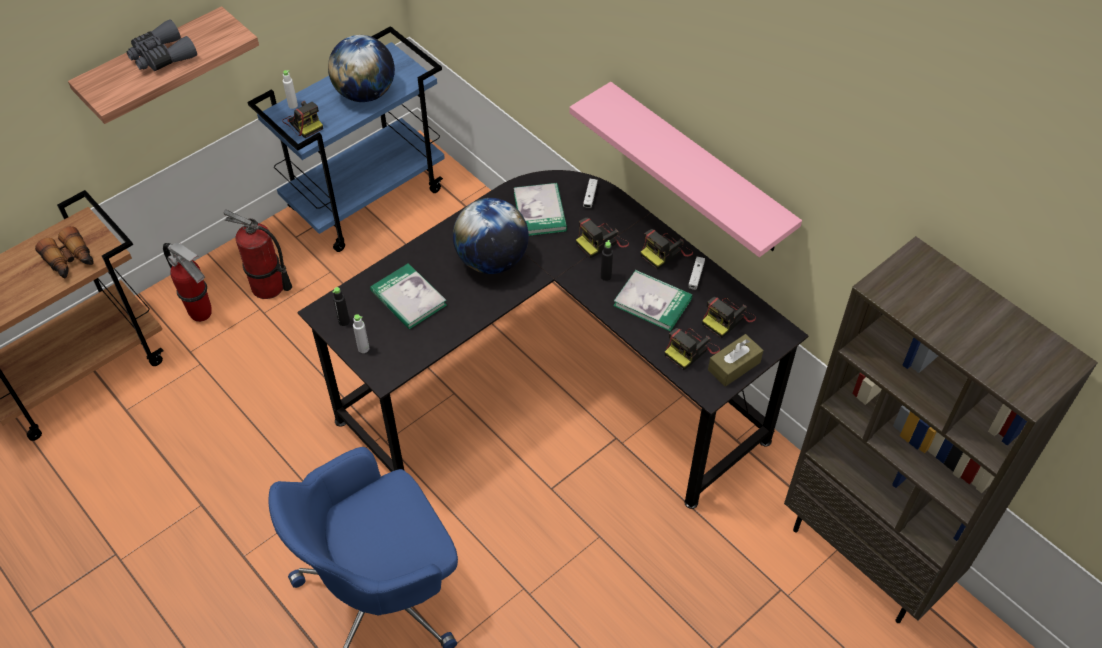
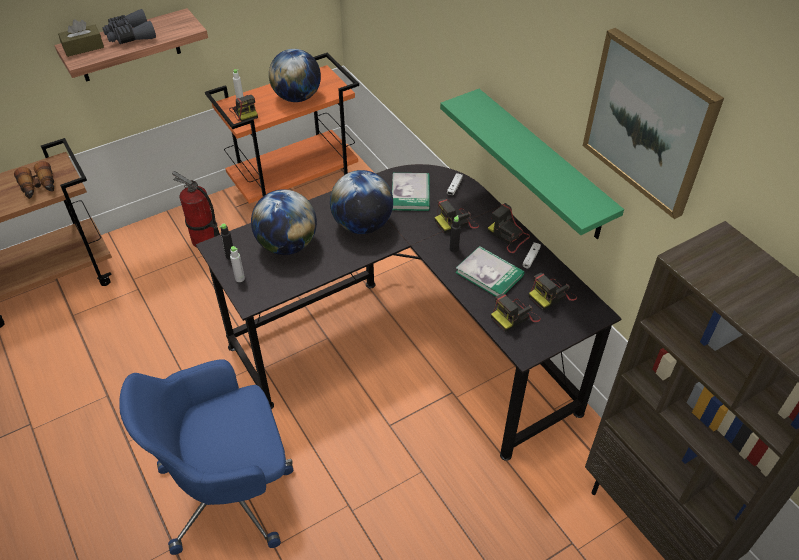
camera: 10 degrees right, 5 degrees down
(201, 314) = (149, 253): fire extinguisher -> none
(367, 198) = (295, 186): blue cart -> orange cart
(408, 298) = (287, 245): book -> globe
(665, 252) = (508, 236): camera -> camera turned 75 degrees clockwise
(698, 169) = (542, 165): pink shelf -> green shelf
(734, 366) = (550, 334): brown tissue box -> brown tissue box (83, 47)
(824, 133) = (649, 122): none -> picture

